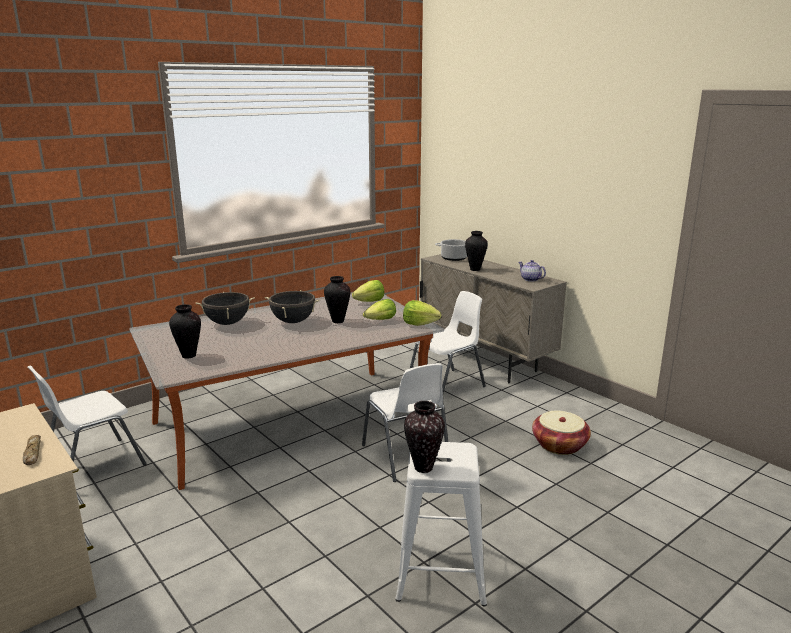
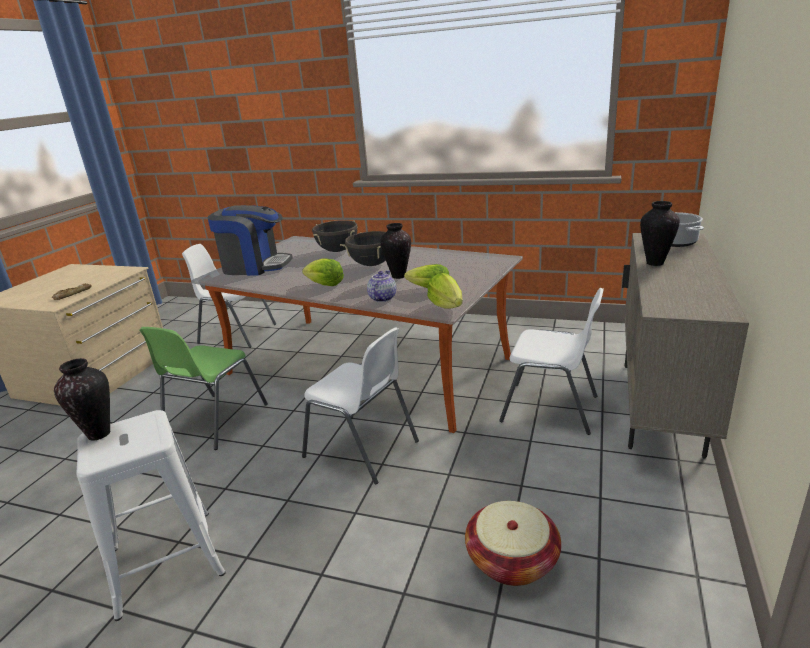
camera: 60 degrees right, 5 degrees up
(188, 356) = (255, 266): vase -> coffee machine
(265, 514) = (214, 422): none -> green chair
(370, 302) = (476, 267): lettuce -> lettuce (325, 285)
(406, 457) = (362, 449): white chair -> white chair turned 90 degrees counterclockwise
(530, 279) = (692, 299): teapot -> teapot (382, 298)

